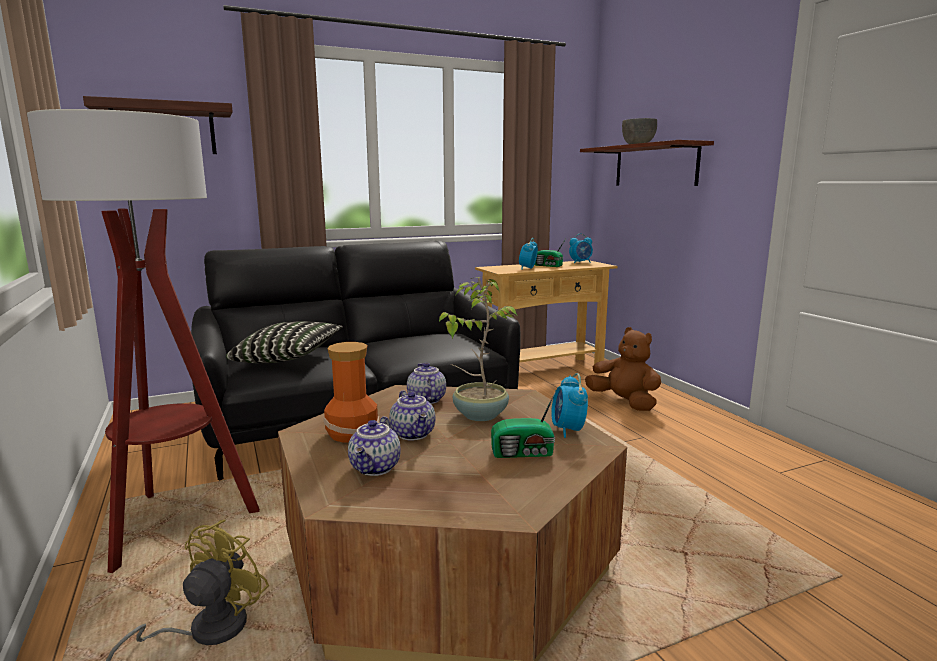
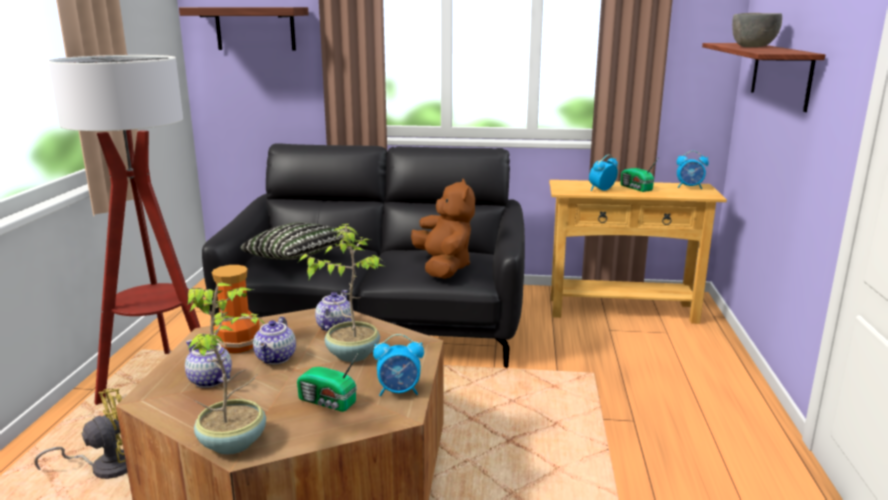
camera: 30 degrees right, 5 degrees up
(376, 468) = (209, 380): teapot -> teapot turned 90 degrees clockwise
(497, 508) = (234, 442): none -> potted plant
(568, 430) = (399, 391): alarm clock -> alarm clock turned 120 degrees counterclockwise
(624, 402) = (667, 373): brown plush toy -> brown plush toy (443, 267)

